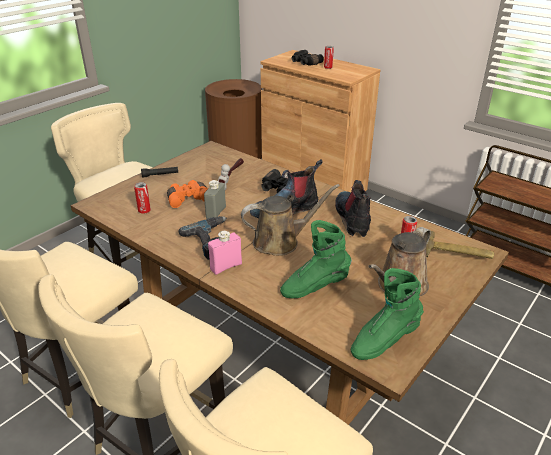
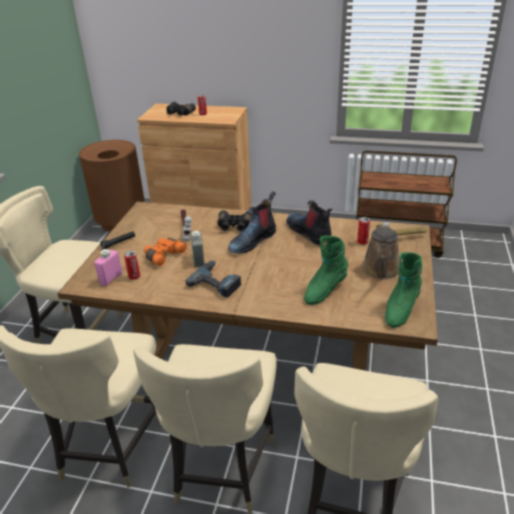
camera: 25 degrees left, 0 degrees up
(226, 266) = (246, 298): pink bottle -> pink bottle (111, 278)
(280, 242) = (271, 266): brown watering can -> none

